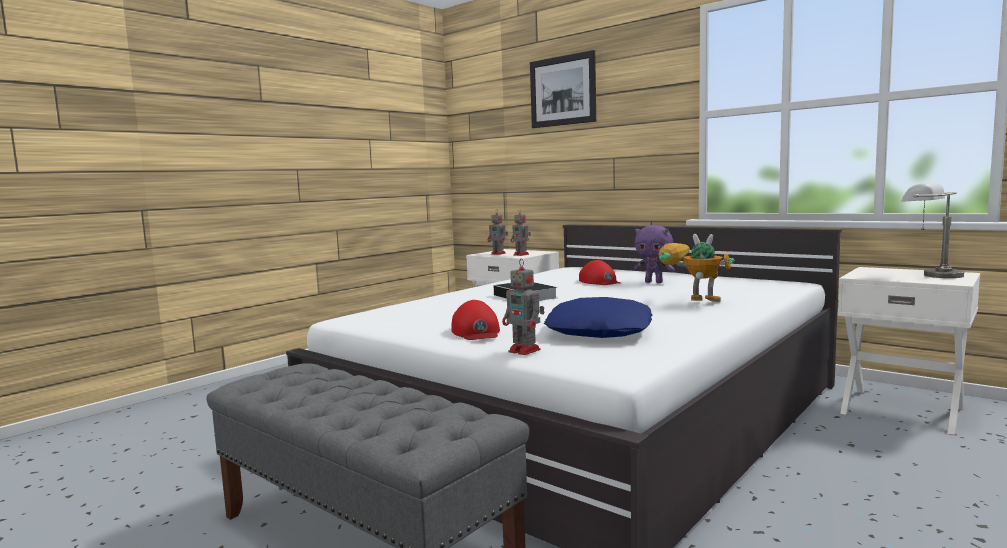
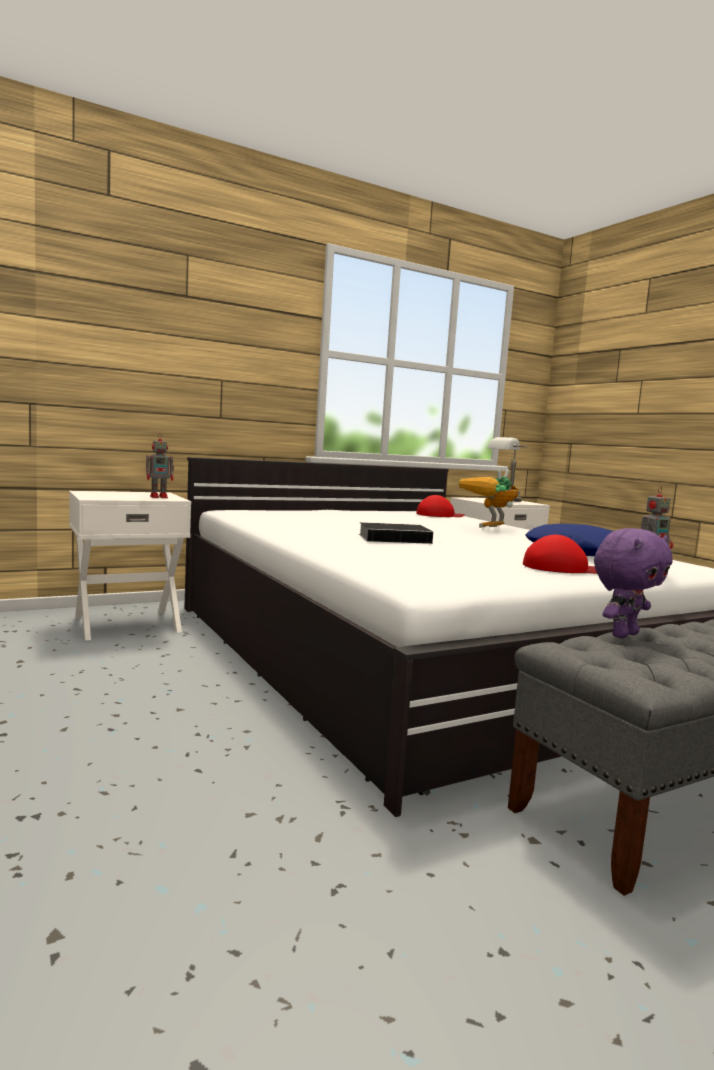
camera: 70 degrees left, 0 degrees up
(498, 254) = (119, 496): toy robot -> none
(562, 91) = (154, 278): picture -> none
(600, 281) = (345, 521): red cap -> red cap (439, 515)
(654, 282) = (377, 518): purple plush toy -> purple plush toy (623, 634)

